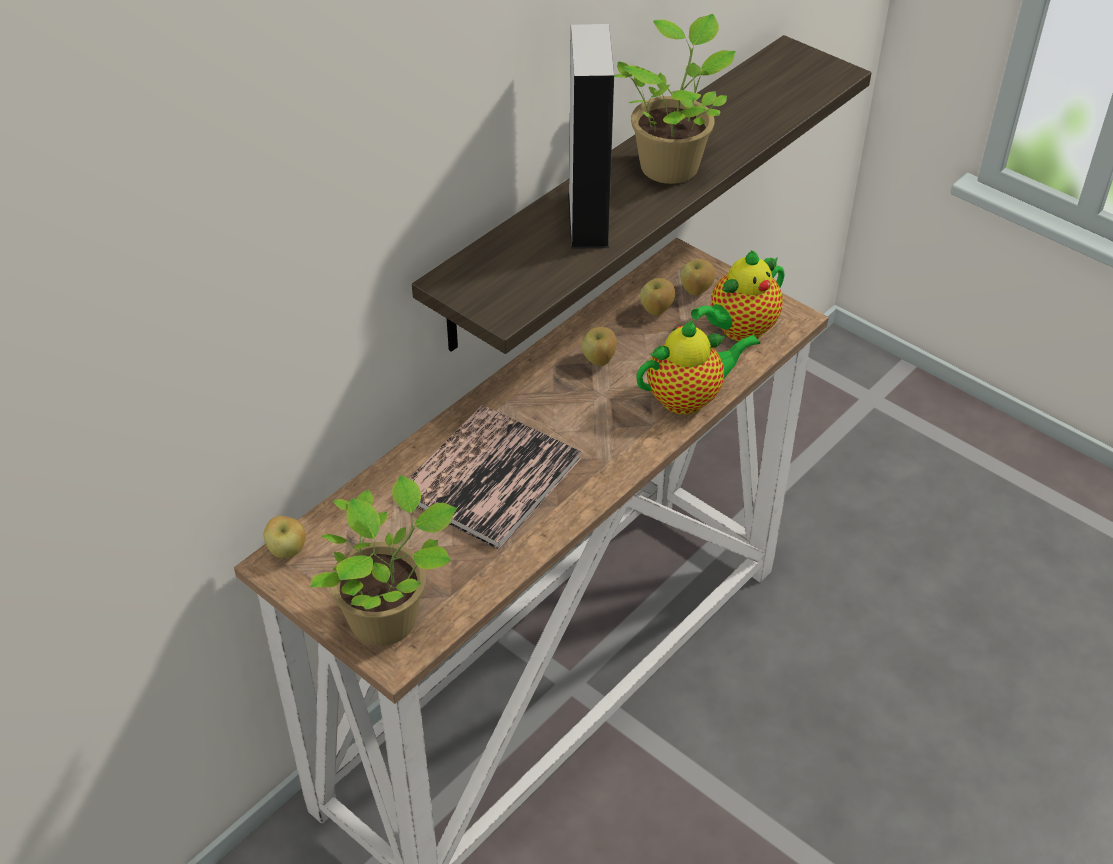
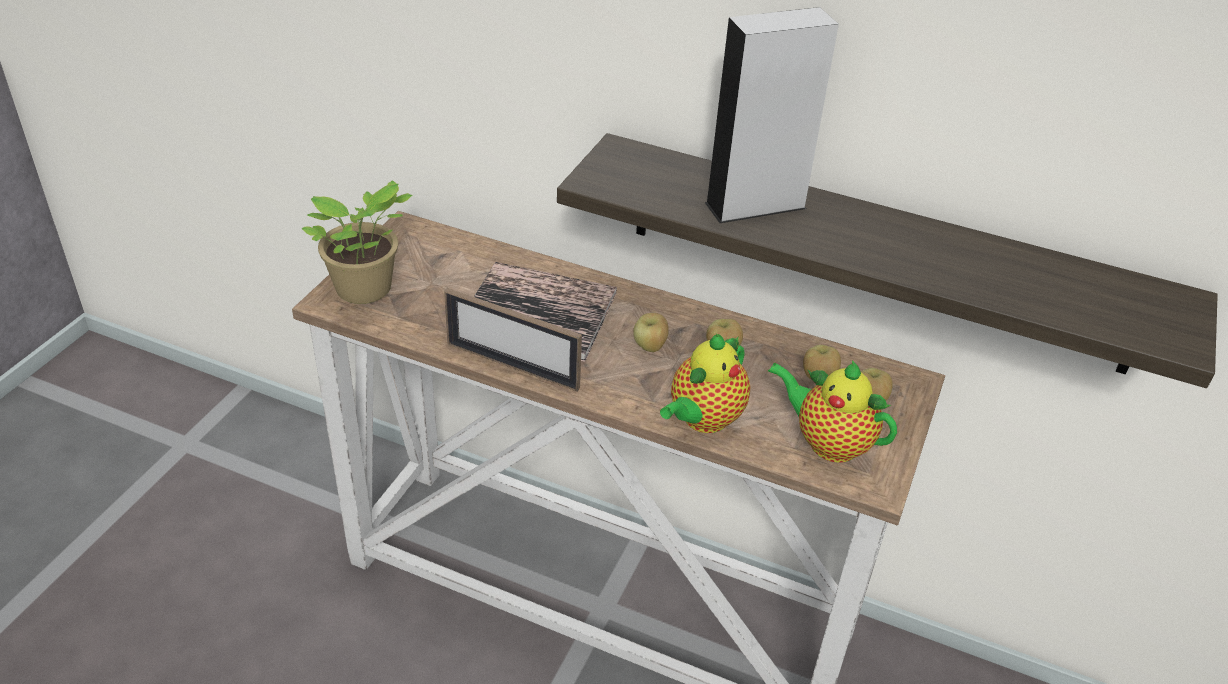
camera: 70 degrees right, 5 degrees down
(287, 551) = (420, 229): apple -> apple (650, 347)
(568, 514) = (512, 365): none -> picture frame
(671, 165) = (883, 243): potted plant -> none
(689, 398) = (703, 420): teapot -> teapot turned 75 degrees clockwise

